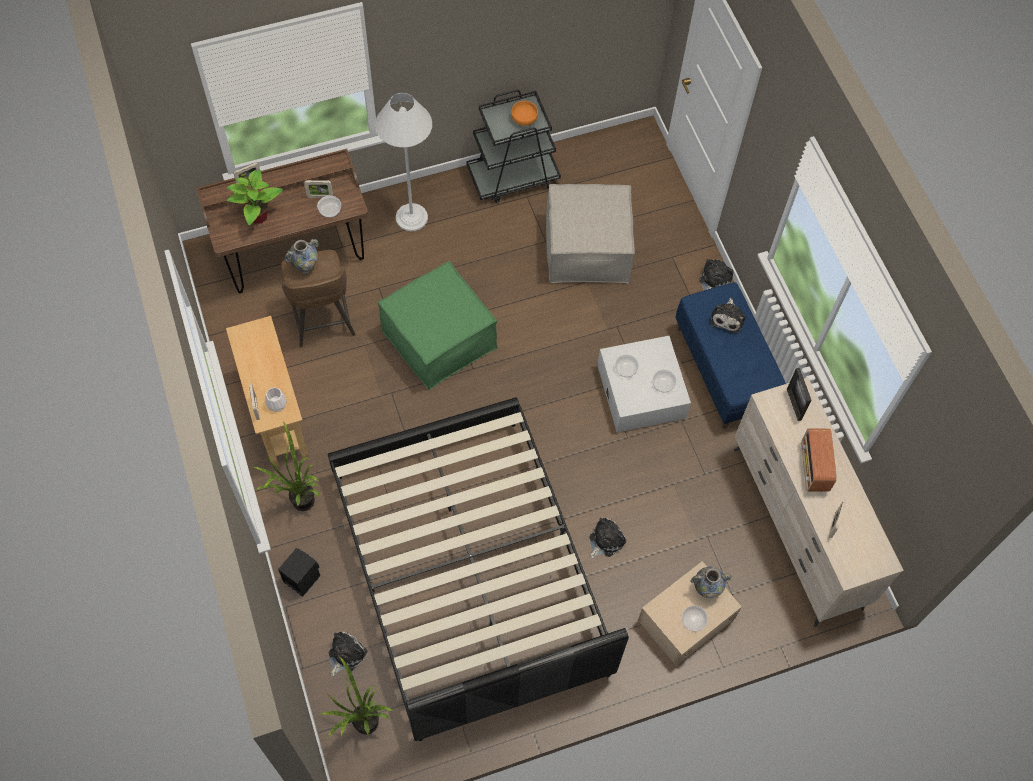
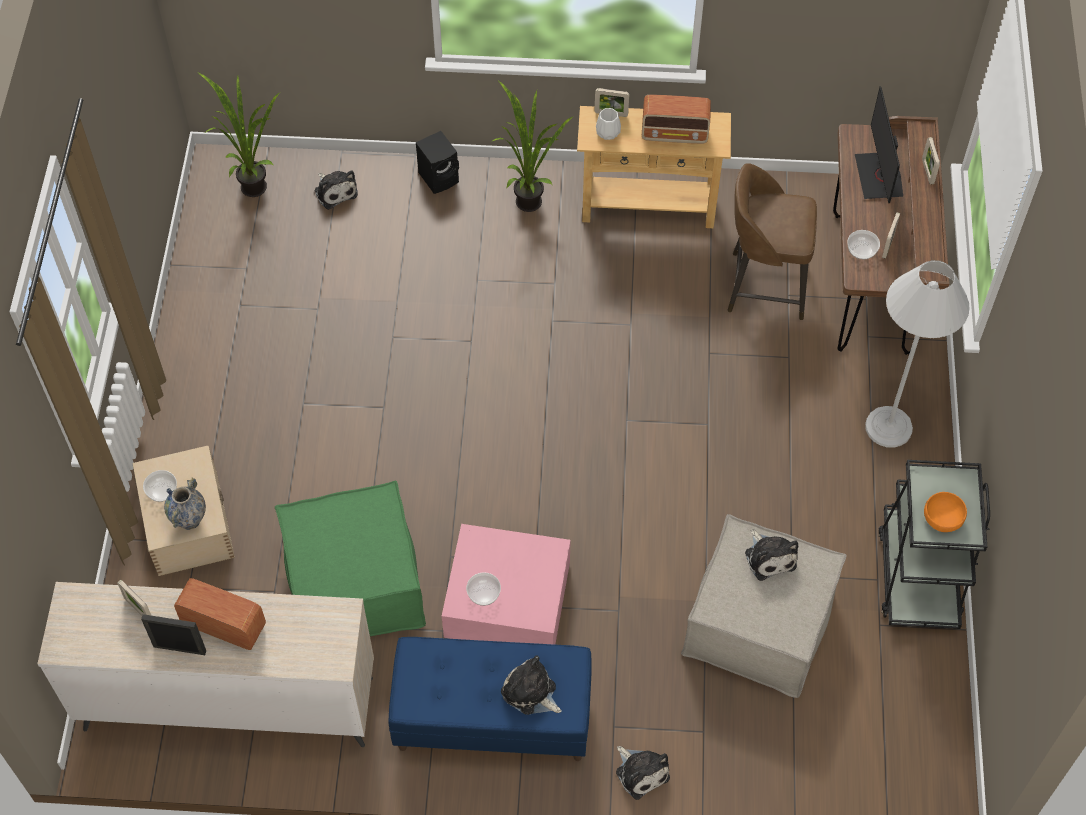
camera: 115 degrees right, 5 degrees down
(257, 216) = (879, 176): potted plant -> monitor
(261, 358) = (675, 134): none -> radio
(305, 267) = (793, 215): vase -> none
(439, 339) = (685, 398): green ottoman -> green ottoman (355, 584)
(468, 573) = (363, 326): black bed -> none
(605, 540) = (329, 477): plush toy -> plush toy (769, 557)
(625, 369) = (526, 558): bowl -> none
(641, 391) = (507, 599): white storage box -> pink storage box
(794, 404) = (322, 643): picture frame -> picture frame (180, 648)

